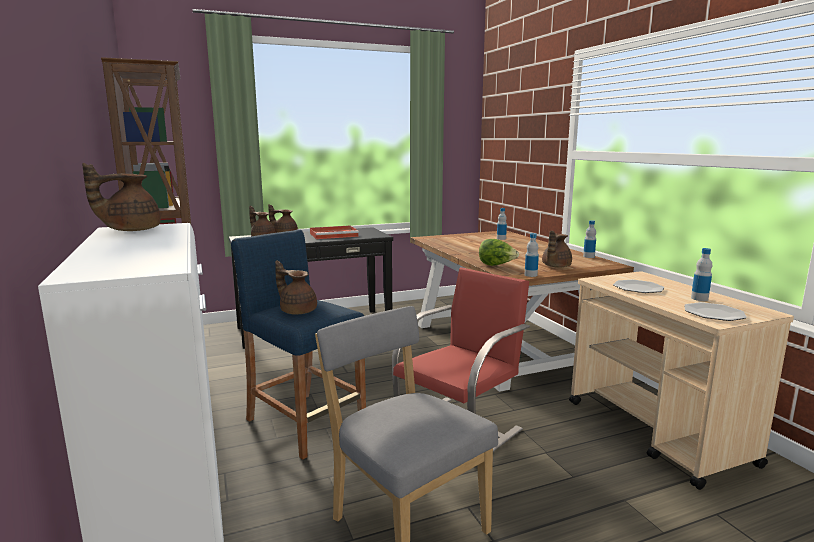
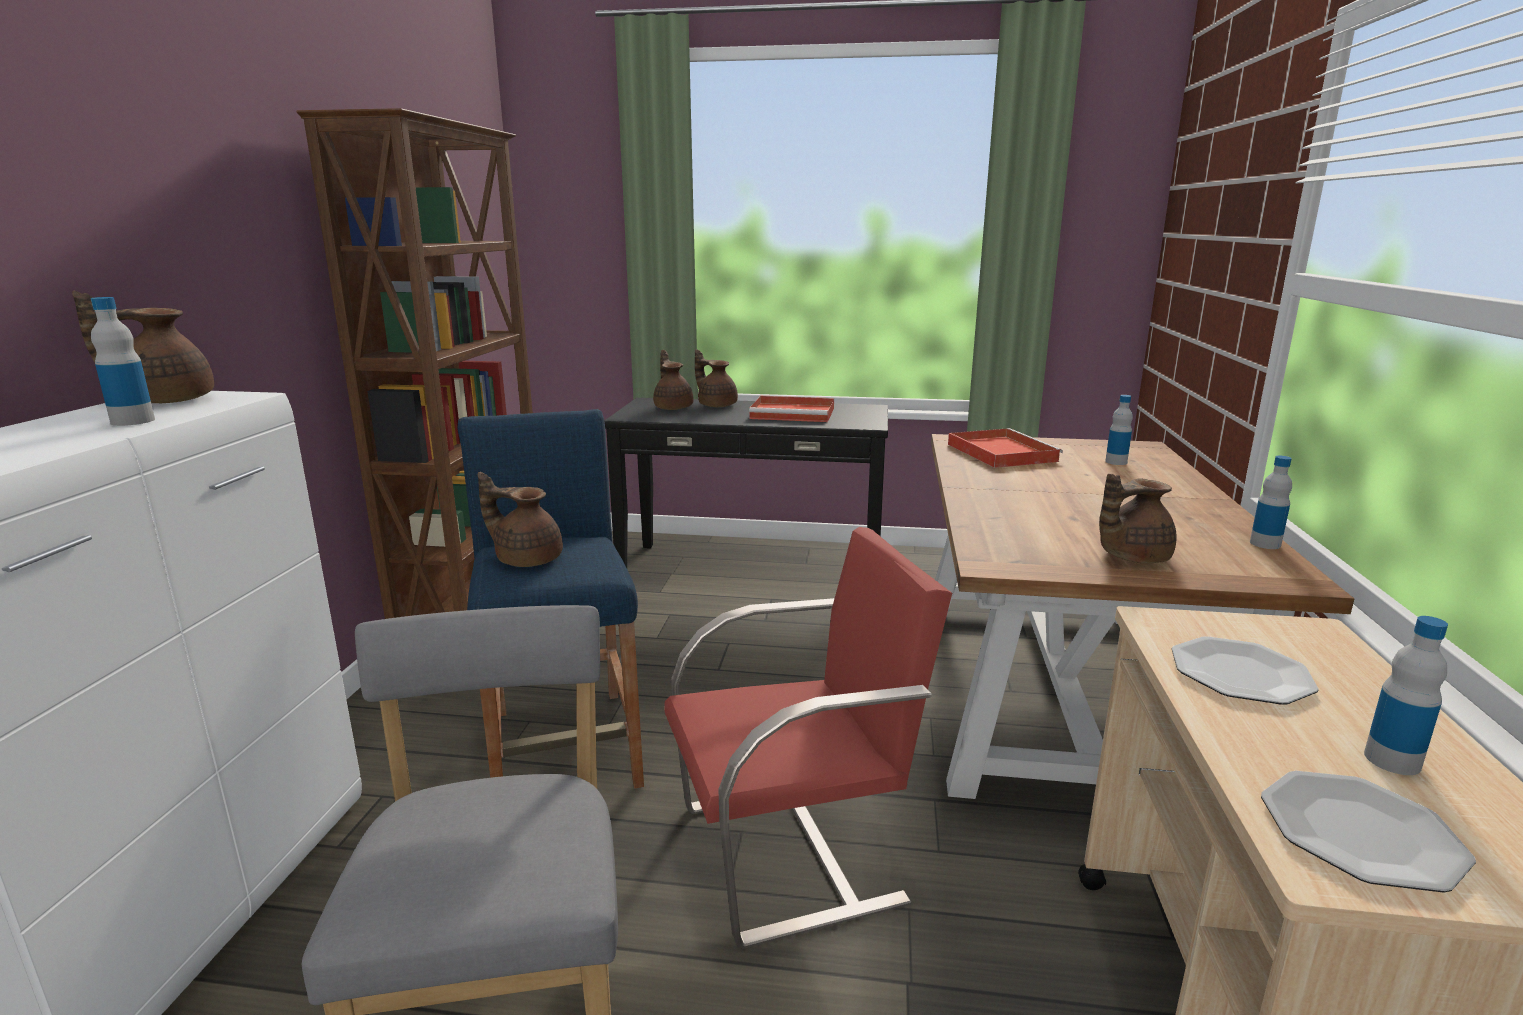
camera: 30 degrees right, 5 degrees up
(297, 311) = (527, 559): brown teapot -> brown teapot turned 45 degrees counterclockwise
(451, 240) = (999, 452): none -> red tray
(496, 265) = (995, 530): lettuce -> none
(530, 275) = (1033, 570): bottle -> bottle (133, 421)

